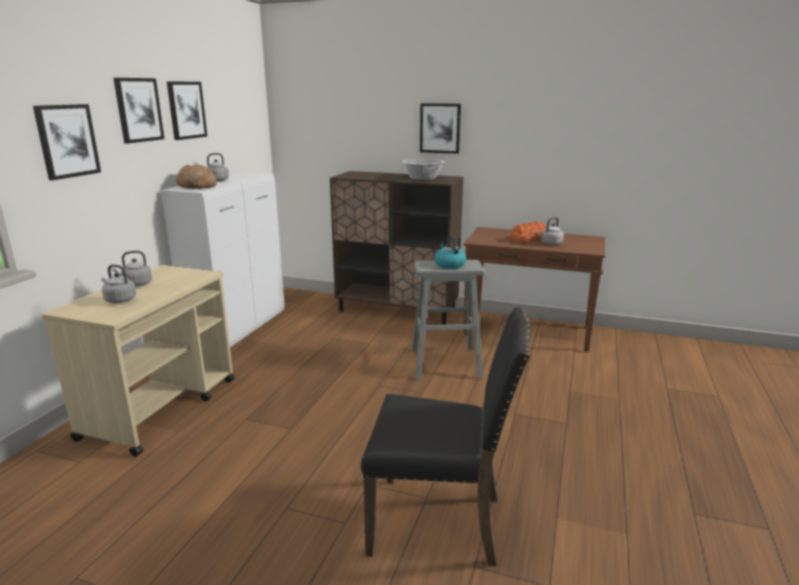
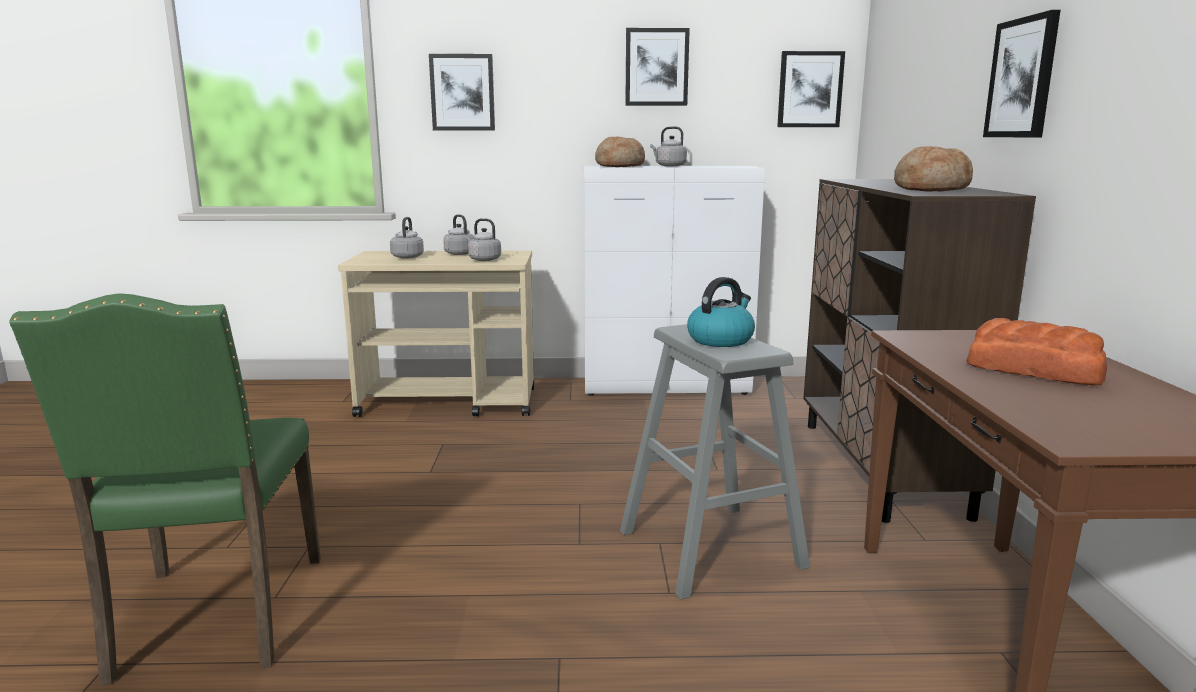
camera: 70 degrees right, 5 degrees down
(138, 110) = (570, 64): picture -> picture (810, 90)
(422, 178) = (930, 189): cooking pot -> bread
(440, 522) = (215, 618): black chair -> green chair
(550, 244) = (1035, 391): grey kettle -> grey kettle (483, 259)

